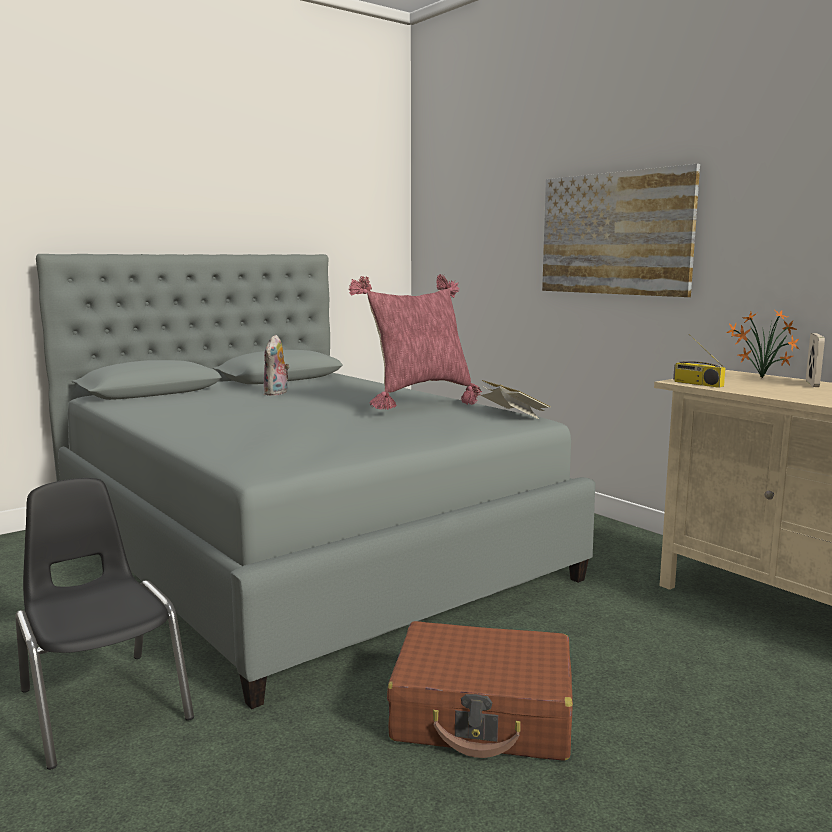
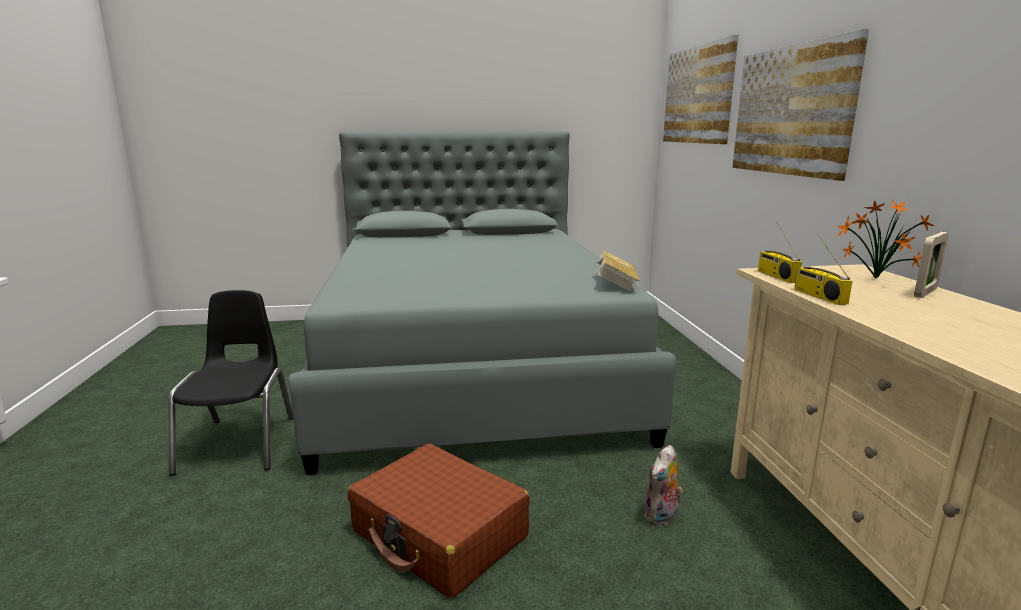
camera: 30 degrees right, 5 degrees up
(277, 393) = (479, 243): plush toy -> plush toy (662, 517)
(416, 406) = (554, 266): red pillow -> none
(474, 216) = (697, 95): none -> picture
(760, 393) = (818, 296): none -> radio

